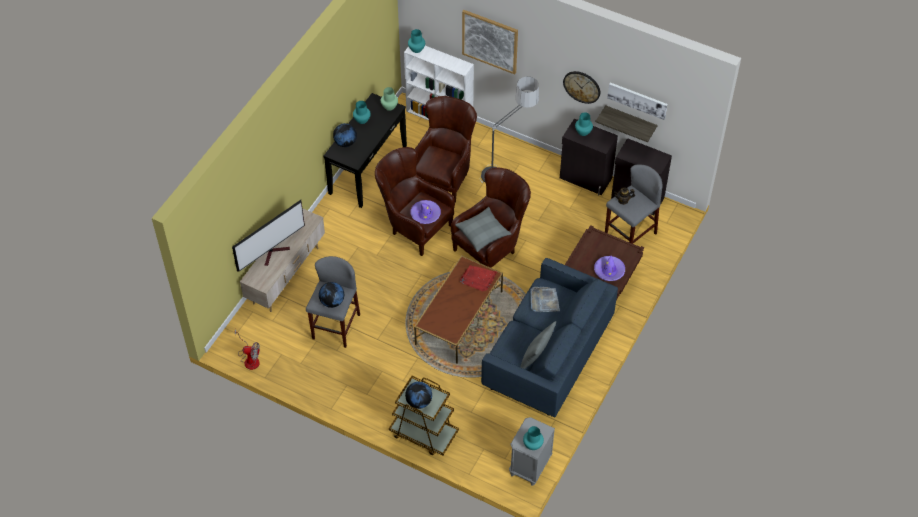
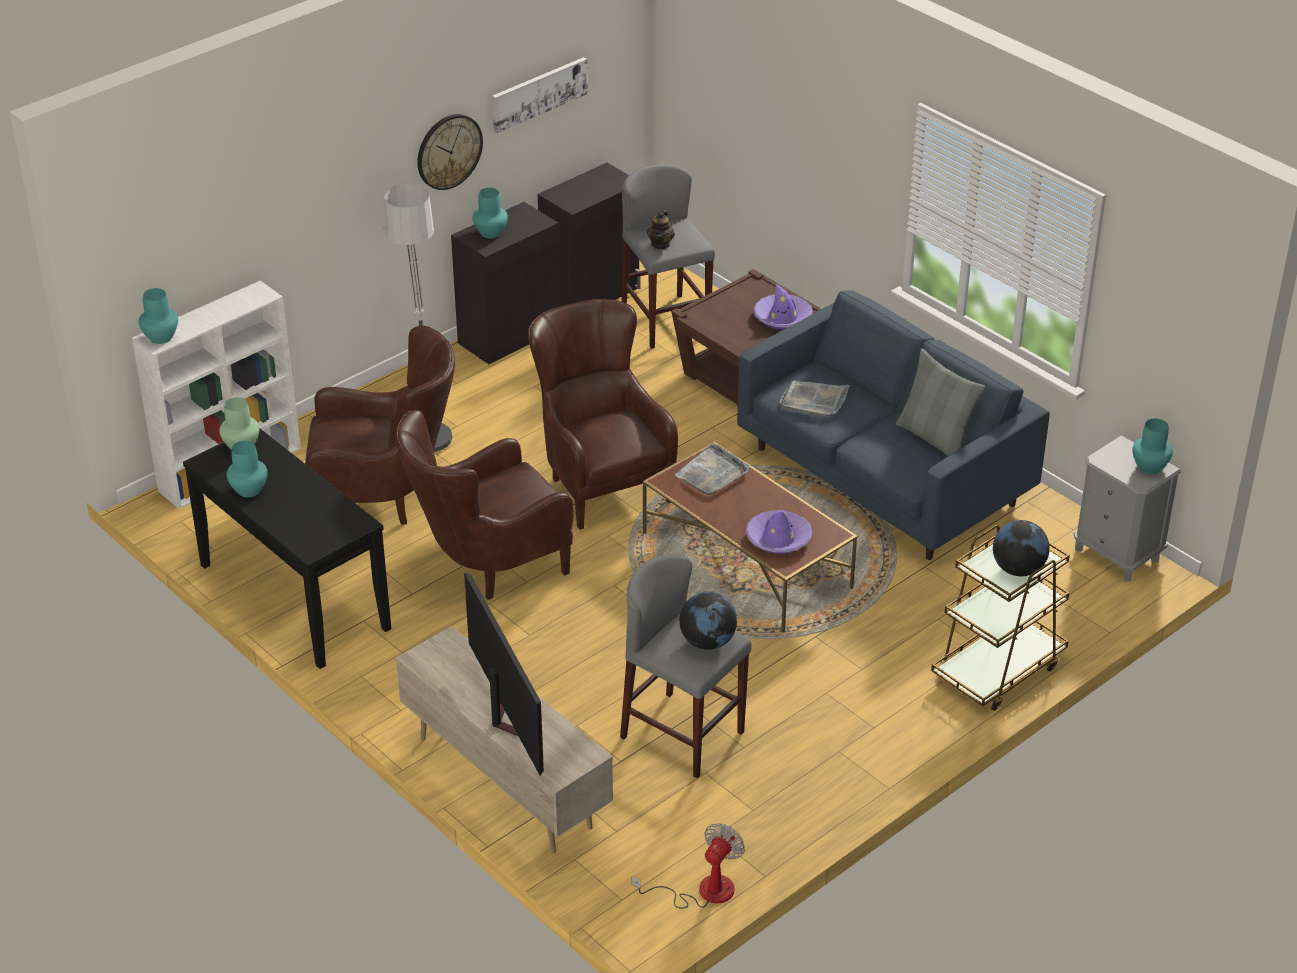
camera: 70 degrees left, 15 degrees down
(345, 143) = (295, 526): globe -> none
(425, 214) = (526, 492): purple hat -> purple hat (778, 538)
(444, 176) = (385, 498): brown armchair -> brown armchair turned 135 degrees clockwise
(478, 279) = (712, 473): red tray -> grey tray
(482, 233) = (615, 433): grey pillow -> none
(490, 41) = (276, 198): picture -> none
(630, 121) = (534, 153): shelf -> none

